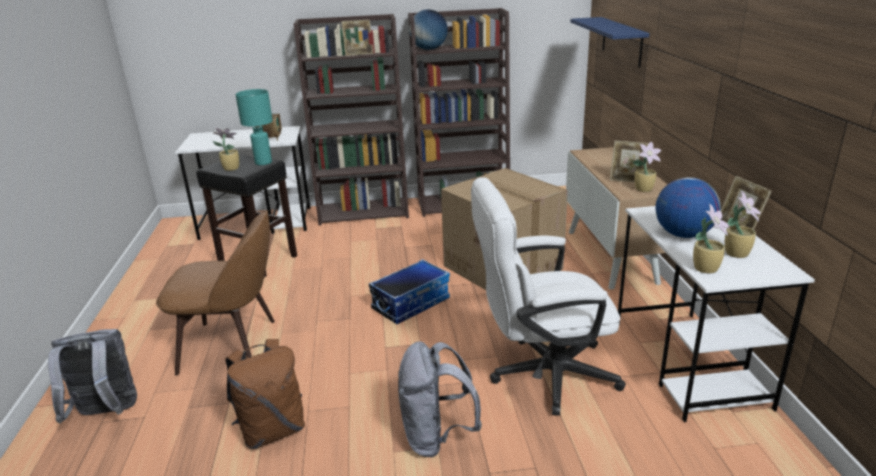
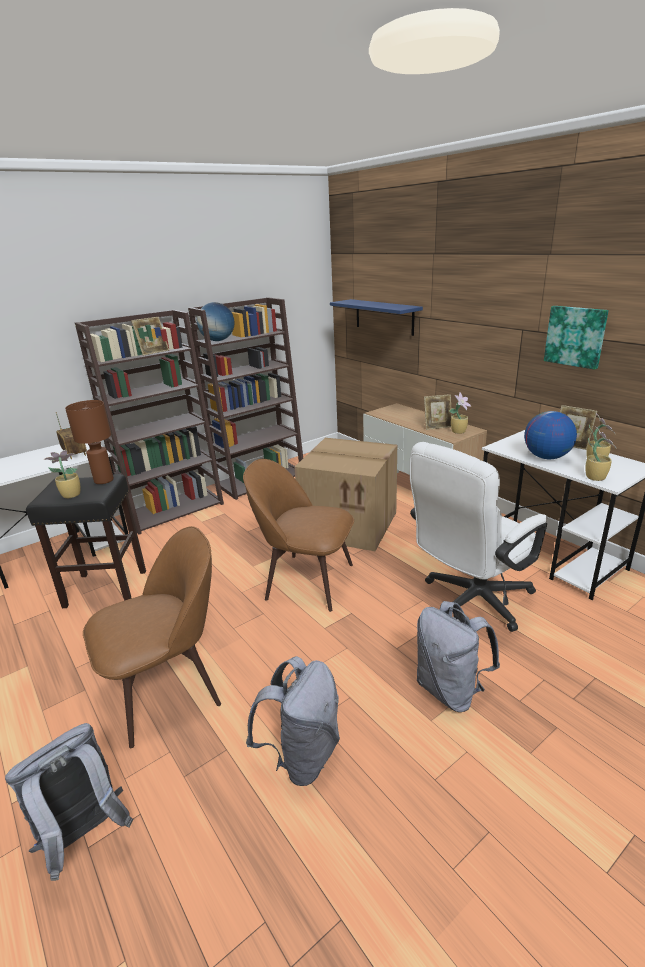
camera: 30 degrees left, 0 degrees up
(263, 162) = (103, 480): turquoise table lamp -> brown table lamp
(272, 430) = (302, 755): brown backpack -> grey backpack
(411, 304) = (306, 580): storage box -> brown chair
(761, 89) = (575, 336): none -> picture

